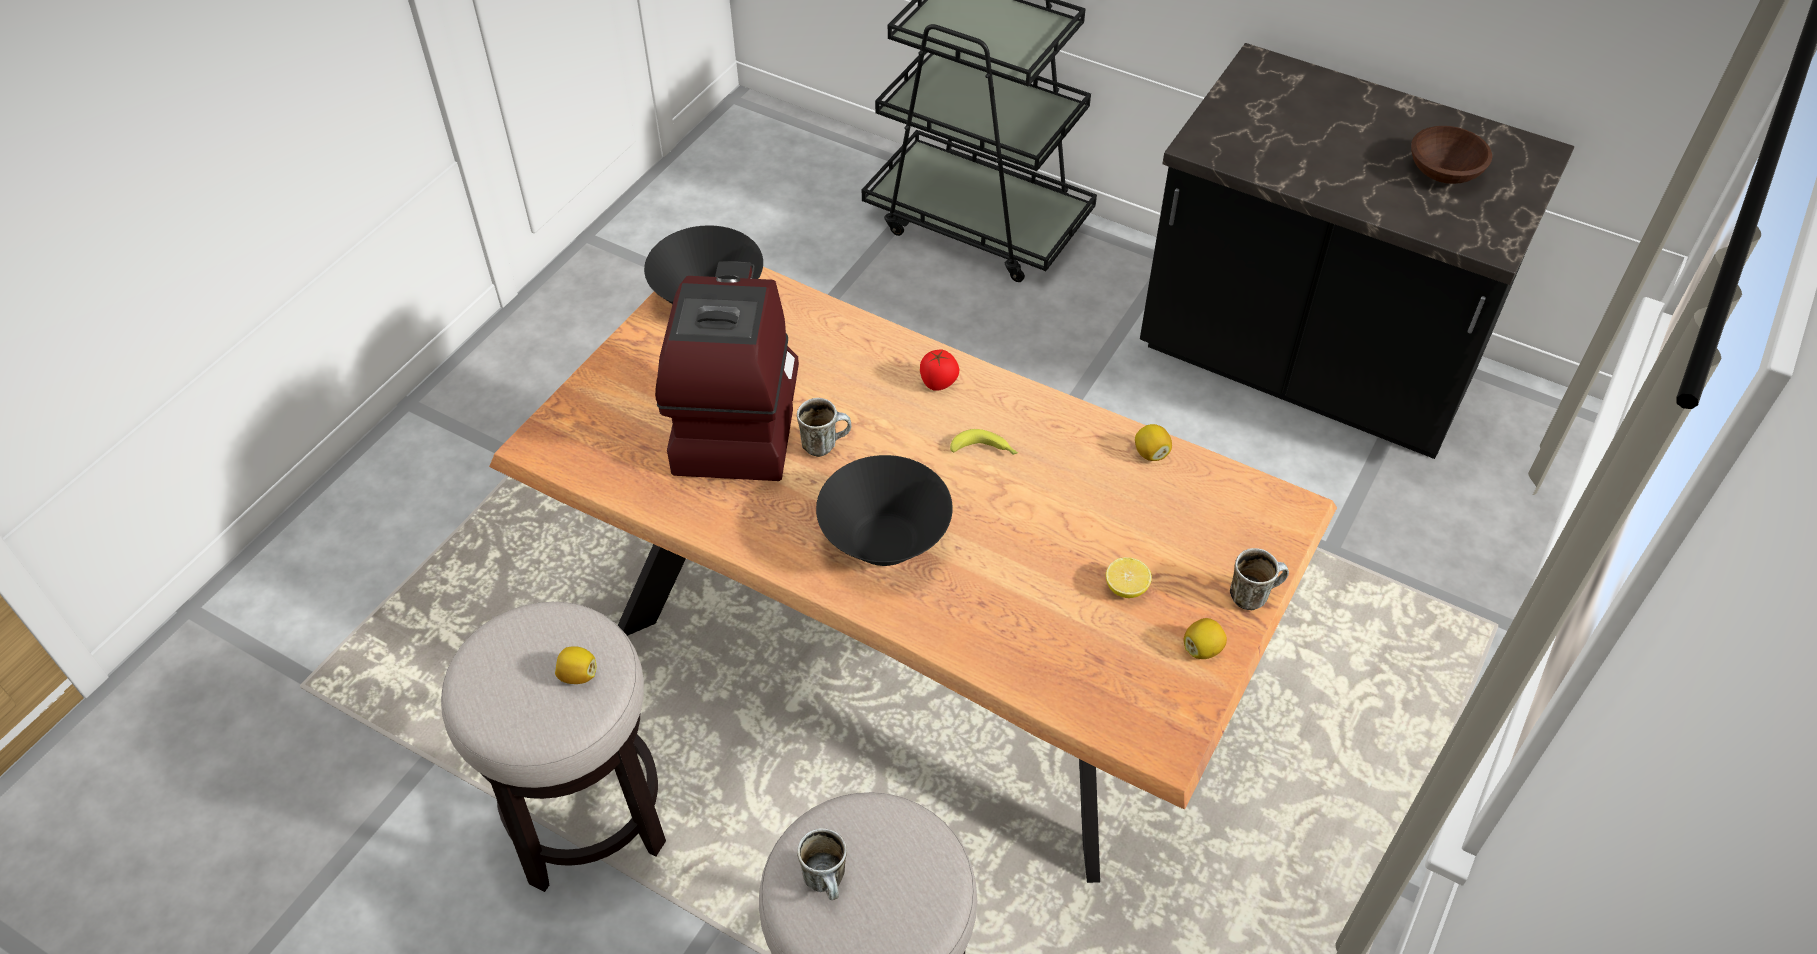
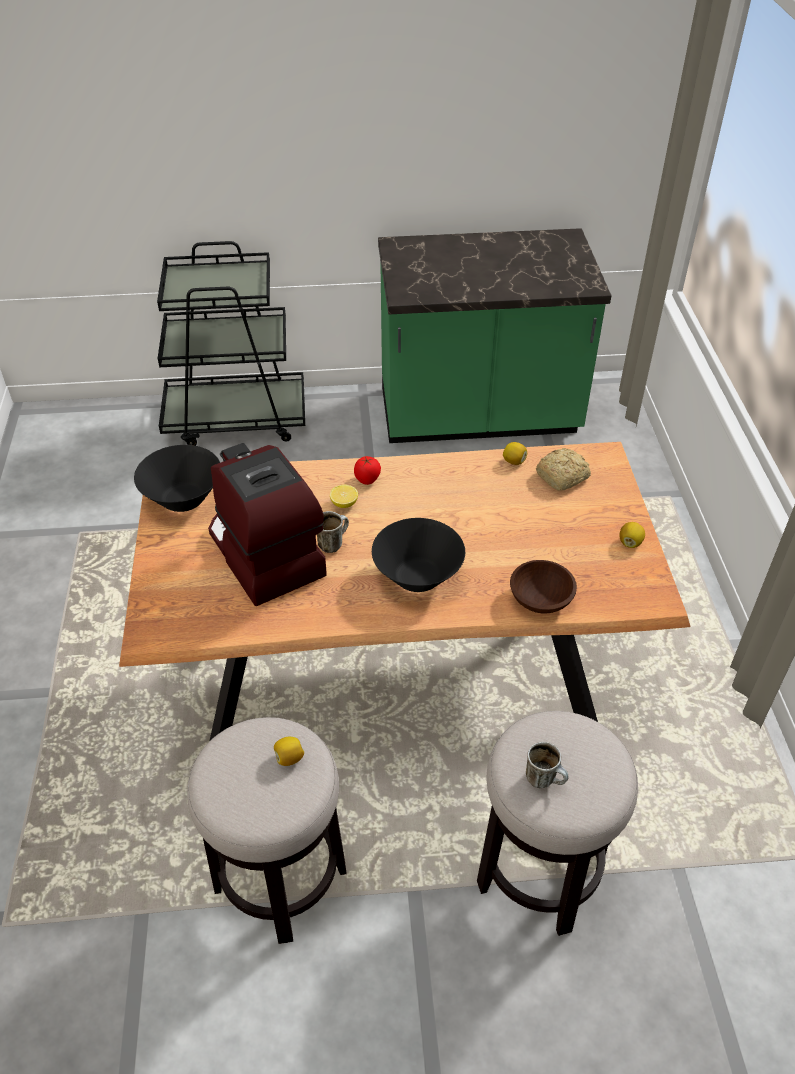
camera: 35 degrees left, 5 degrees down
(985, 450) = (427, 502): banana -> none
(1126, 588) = (566, 533): lemon -> lemon (344, 504)
(1199, 508) = (563, 476): none -> bread
(1253, 594) = (628, 504): mug -> none
(1305, 367) = (478, 417): black counter -> green counter
(1442, 171) = (534, 262): brown bowl -> brown bowl (539, 599)

